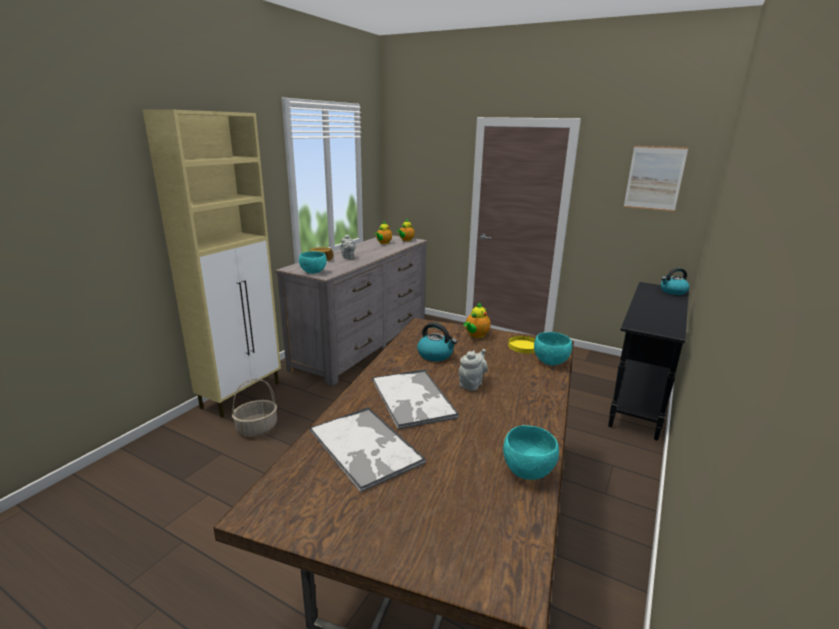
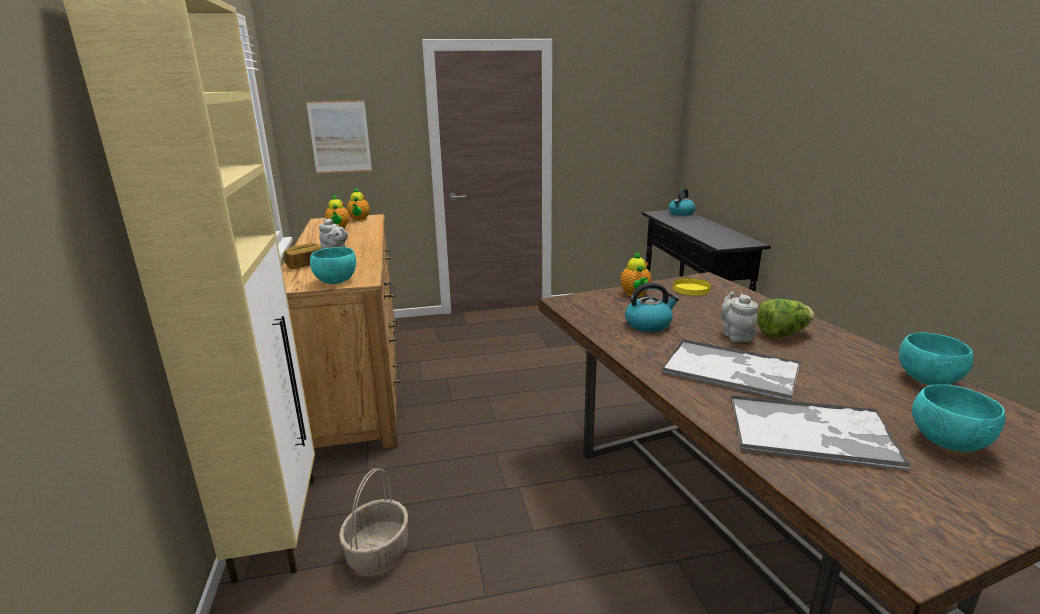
camera: 40 degrees left, 0 degrees up
(363, 344) = (357, 381): grey dresser -> brown dresser
(506, 397) = (782, 334): none -> lettuce
(550, 362) = (737, 293): turquoise bowl -> turquoise bowl (947, 442)
(654, 178) = (633, 102): picture -> picture (340, 137)

